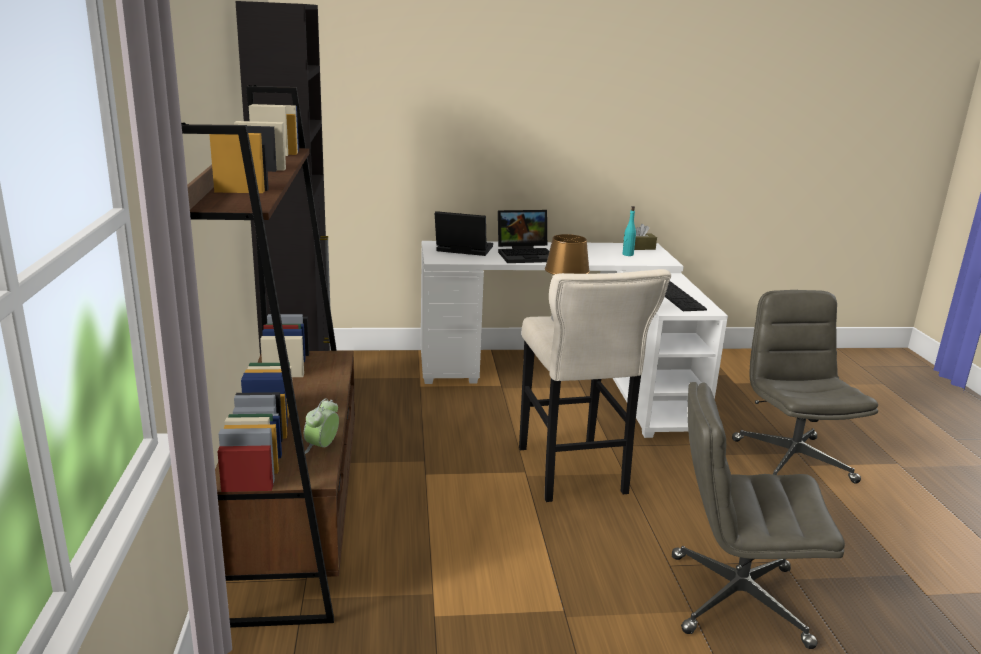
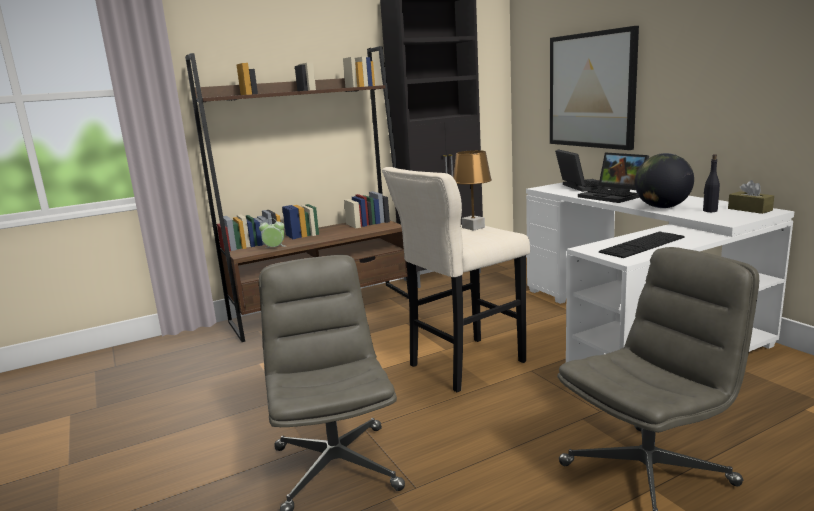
camera: 70 degrees right, 5 degrees down
(433, 138) = (591, 90): none -> picture
(595, 258) = (662, 207): none -> globe
(627, 254) = (710, 211): turquoise bottle -> black bottle

